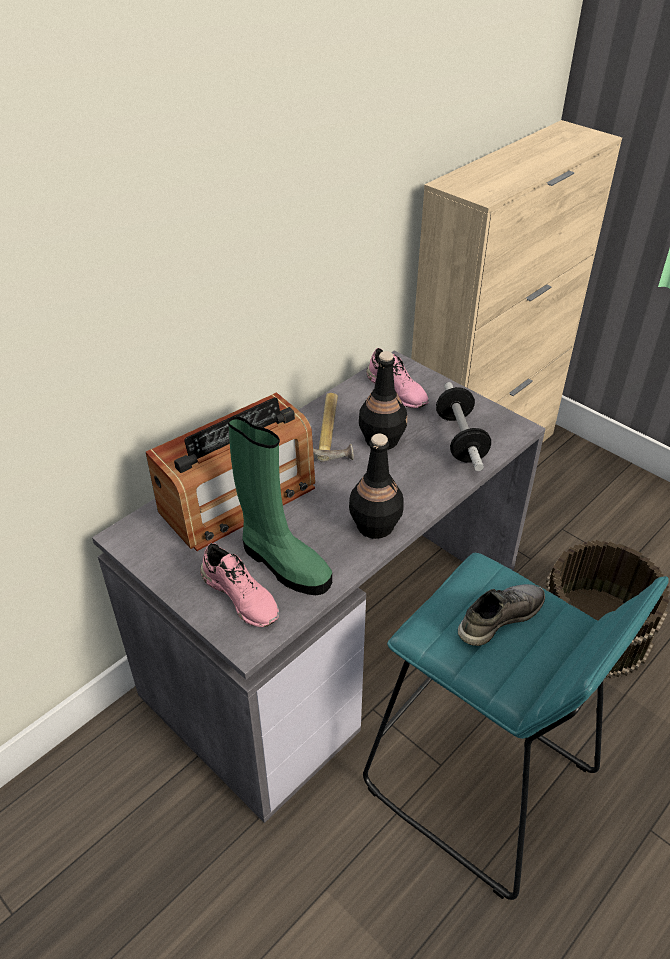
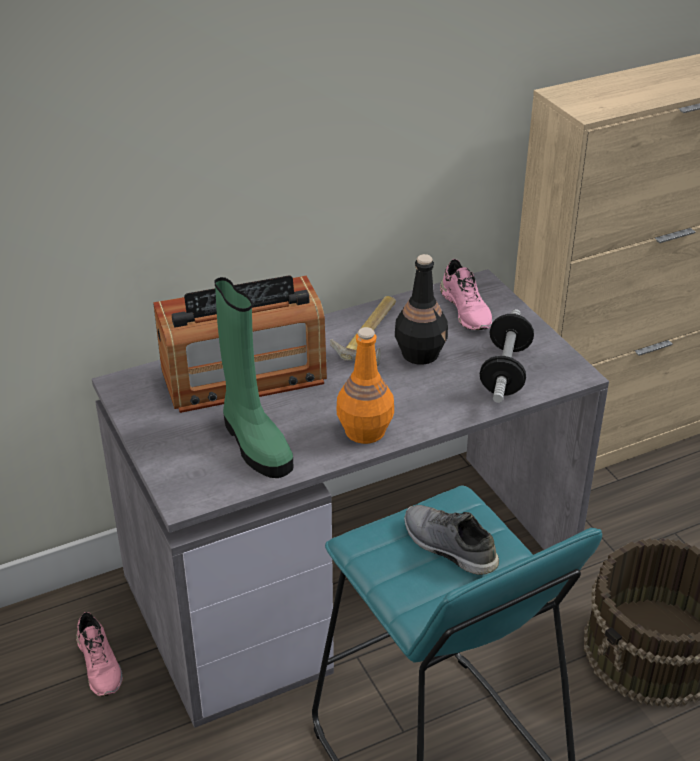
camera: 20 degrees right, 5 degrees down
(241, 596) = (200, 461): pink shoe -> pink shoe (100, 664)
(375, 526) = (364, 431): black bottle -> orange bottle
(499, 617) = (447, 547): grey shoe -> grey shoe turned 120 degrees counterclockwise

